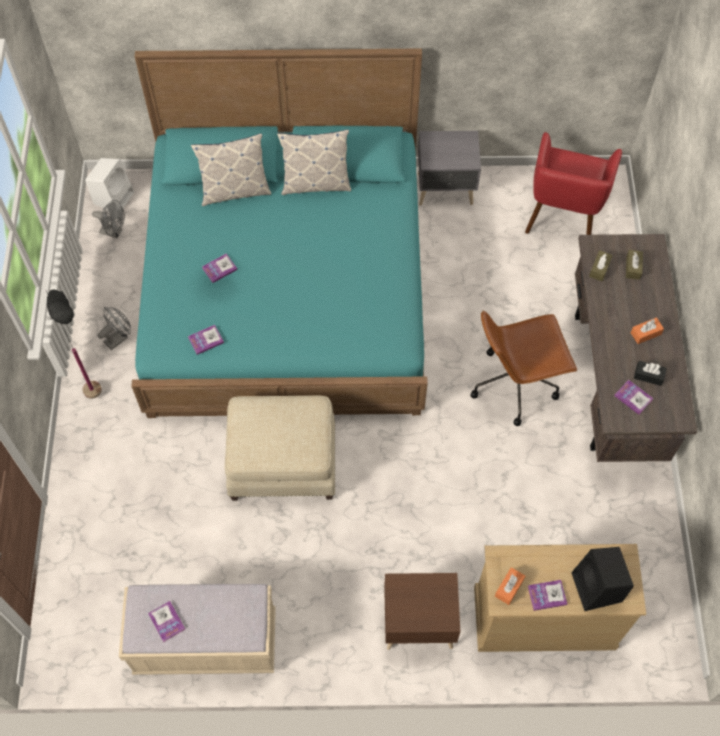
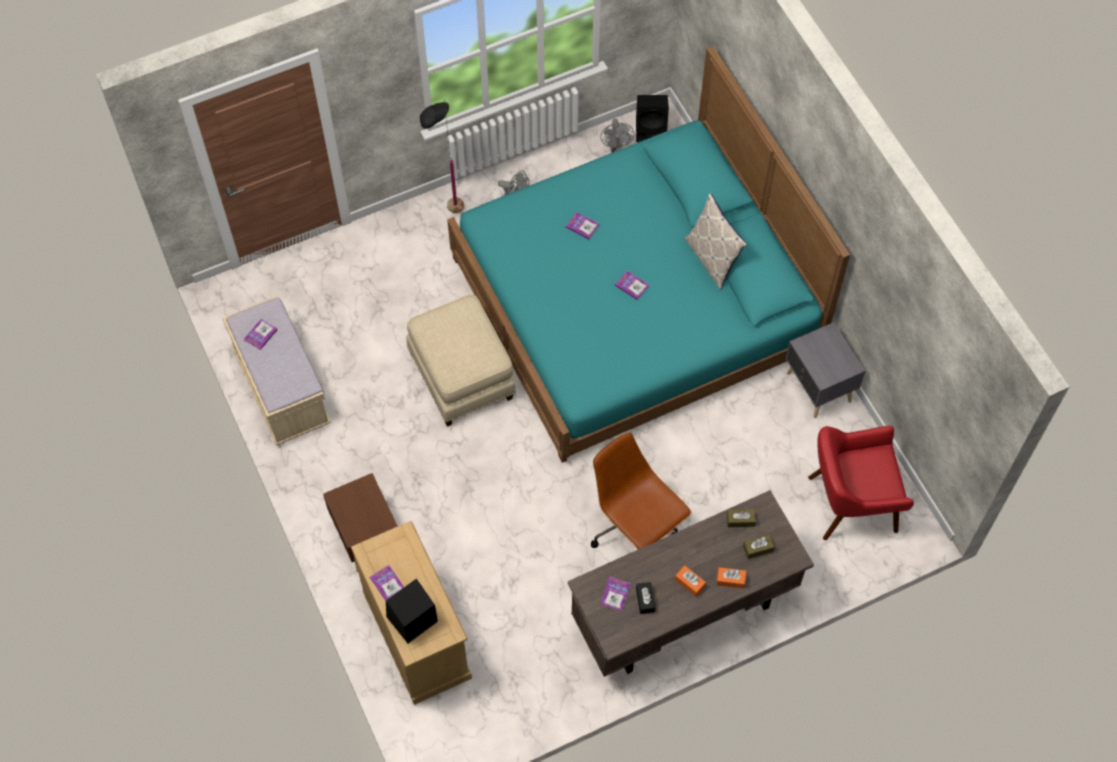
camera: 65 degrees right, 0 degrees up
(114, 197) = (652, 130): white speaker -> black speaker
(206, 340) = (509, 248): book -> book (632, 285)
(235, 191) = (668, 201): pillow -> none
(509, 588) = (381, 552): orange tissue box -> orange tissue box (730, 580)

